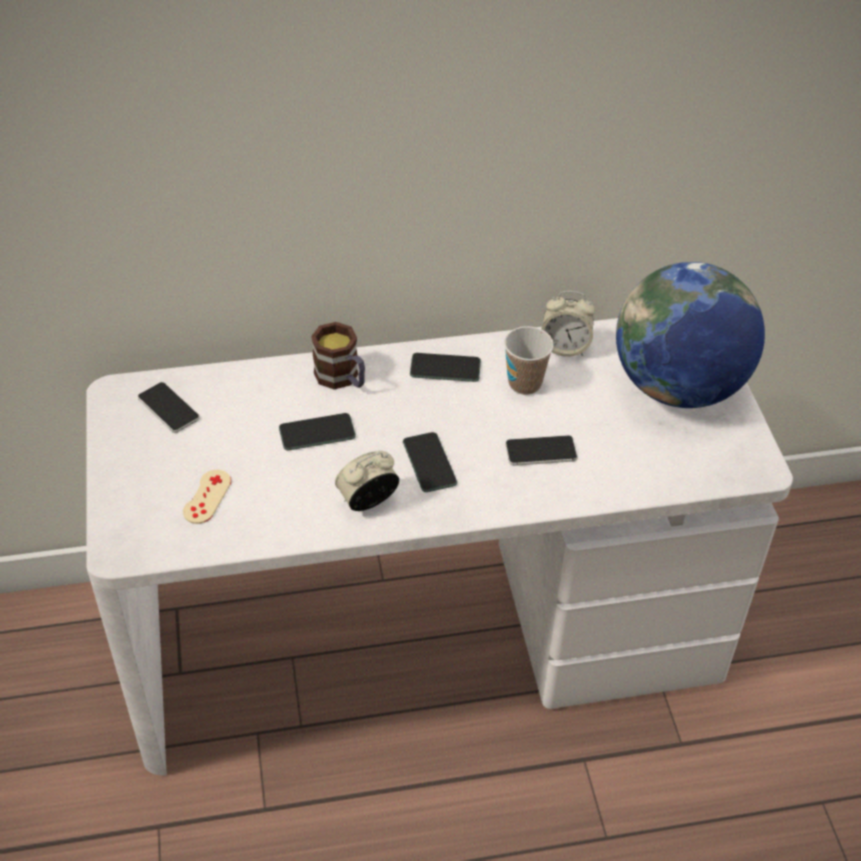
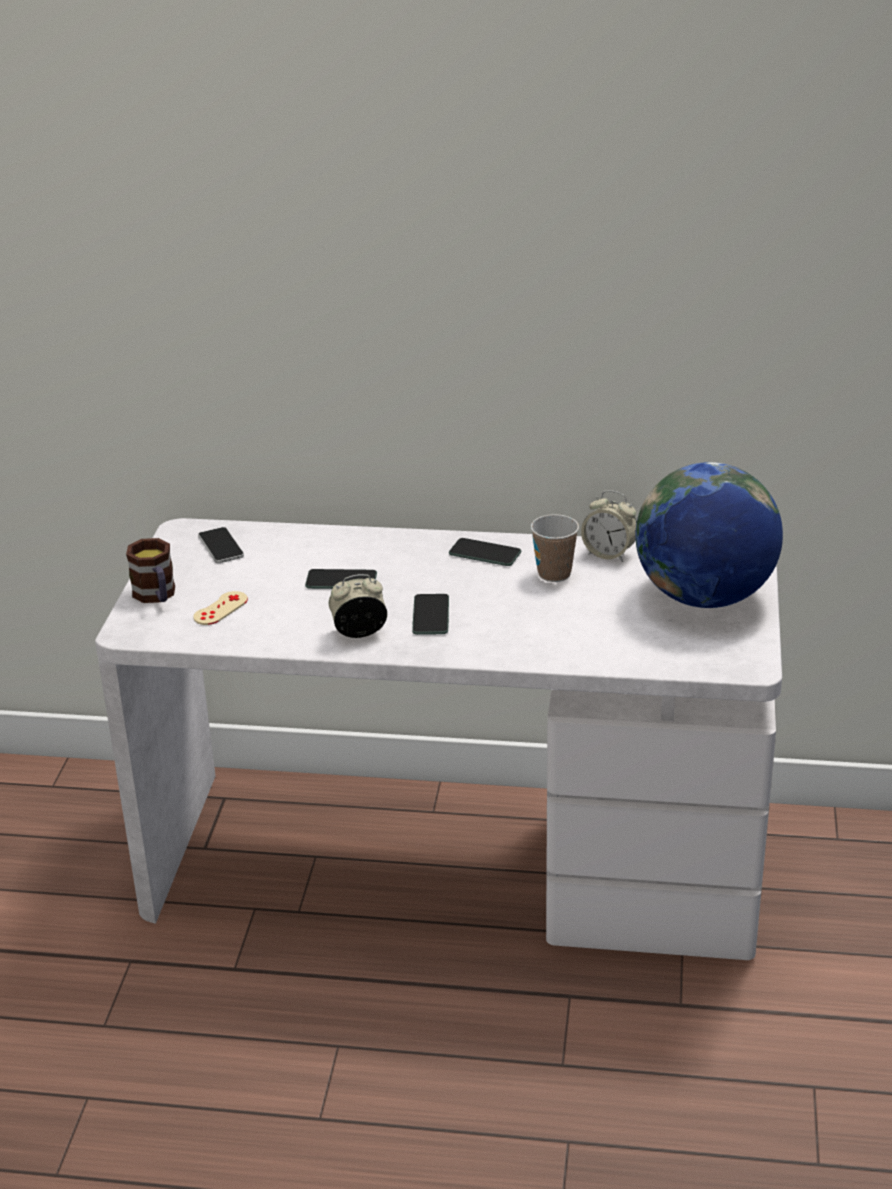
camera: 20 degrees right, 15 degrees down
(342, 378) = (385, 547): mug -> mug (156, 596)
(541, 451) = (540, 623): phone -> none

